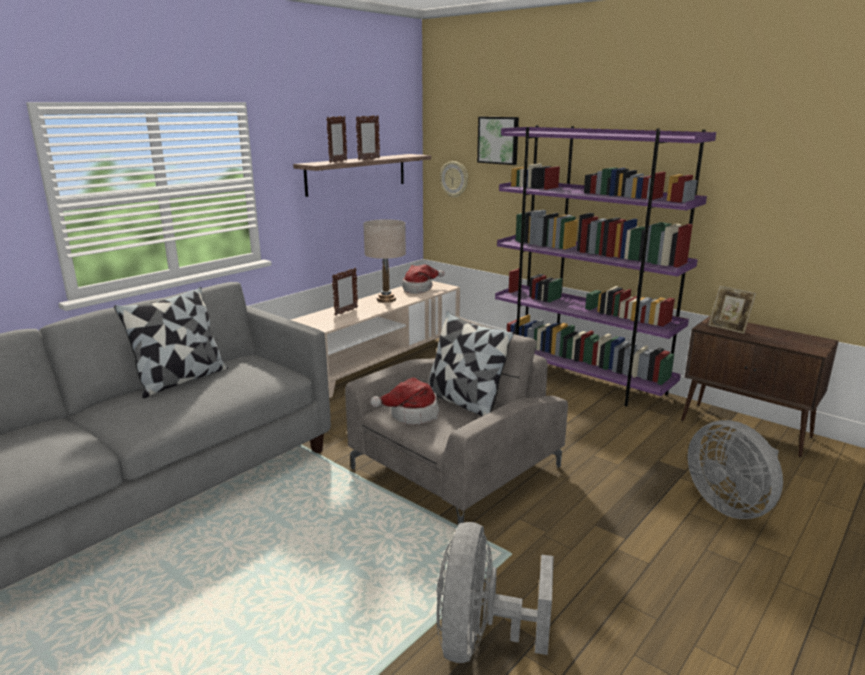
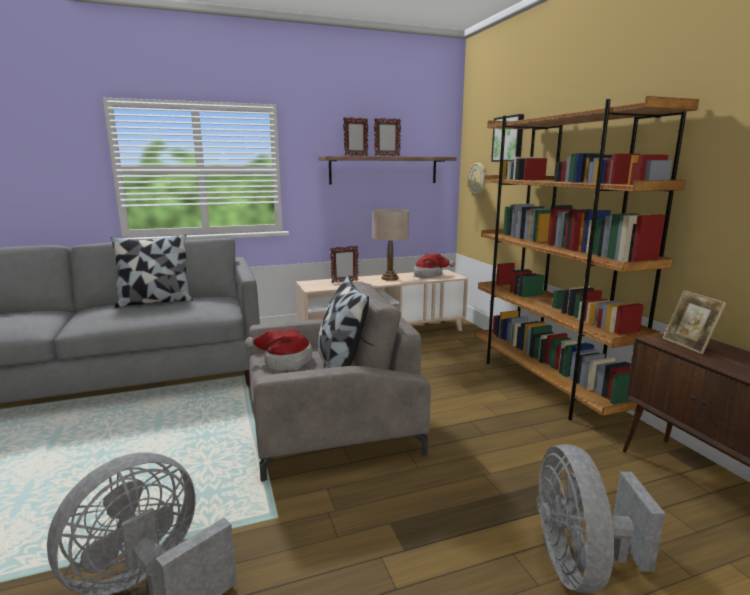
camera: 30 degrees right, 5 degrees down
(580, 380) = (546, 384): purple bookcase -> brown bookcase

